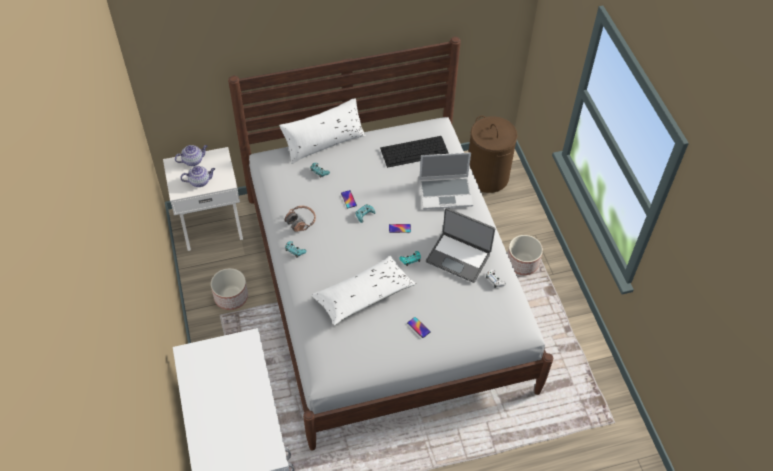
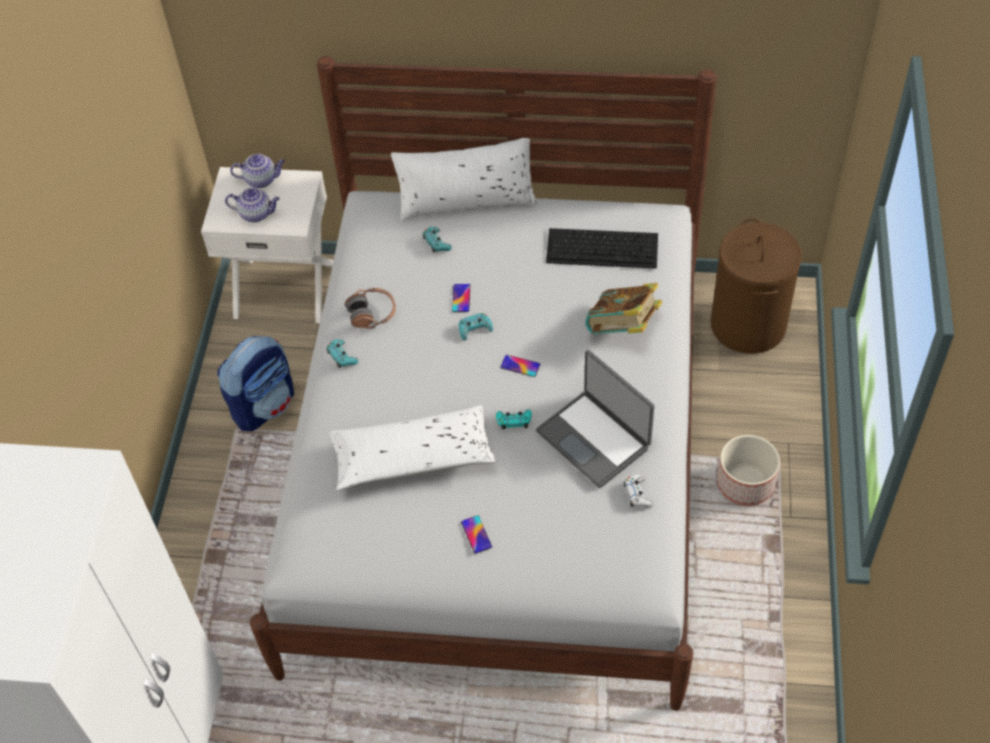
camera: 25 degrees right, 0 degrees up
(231, 296) = (264, 405): planter -> backpack
(446, 193) = (622, 328): laptop -> book

